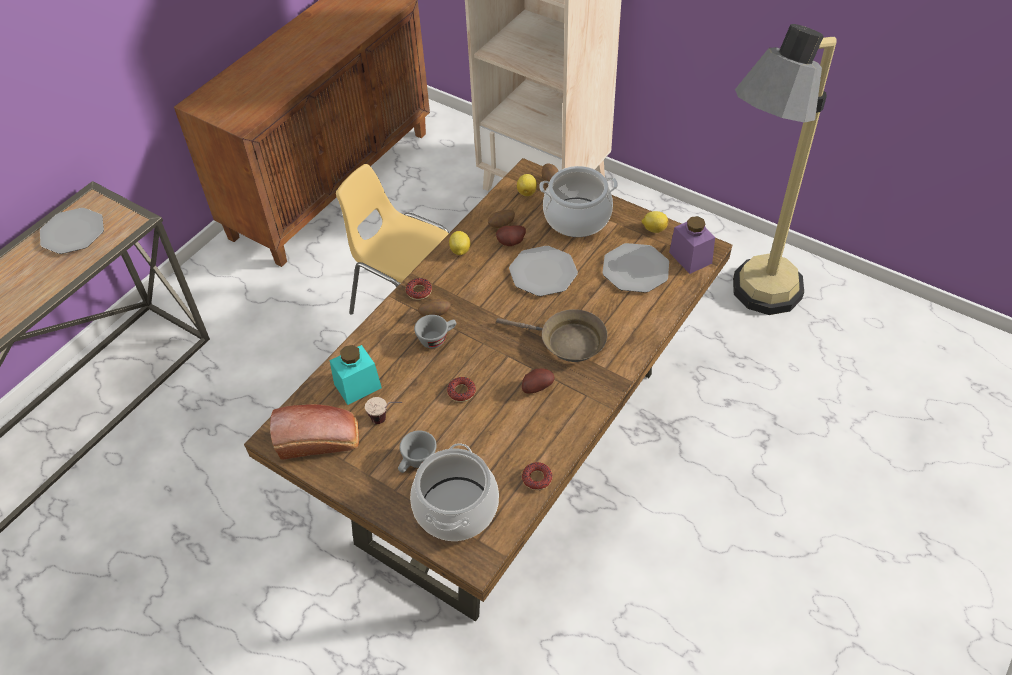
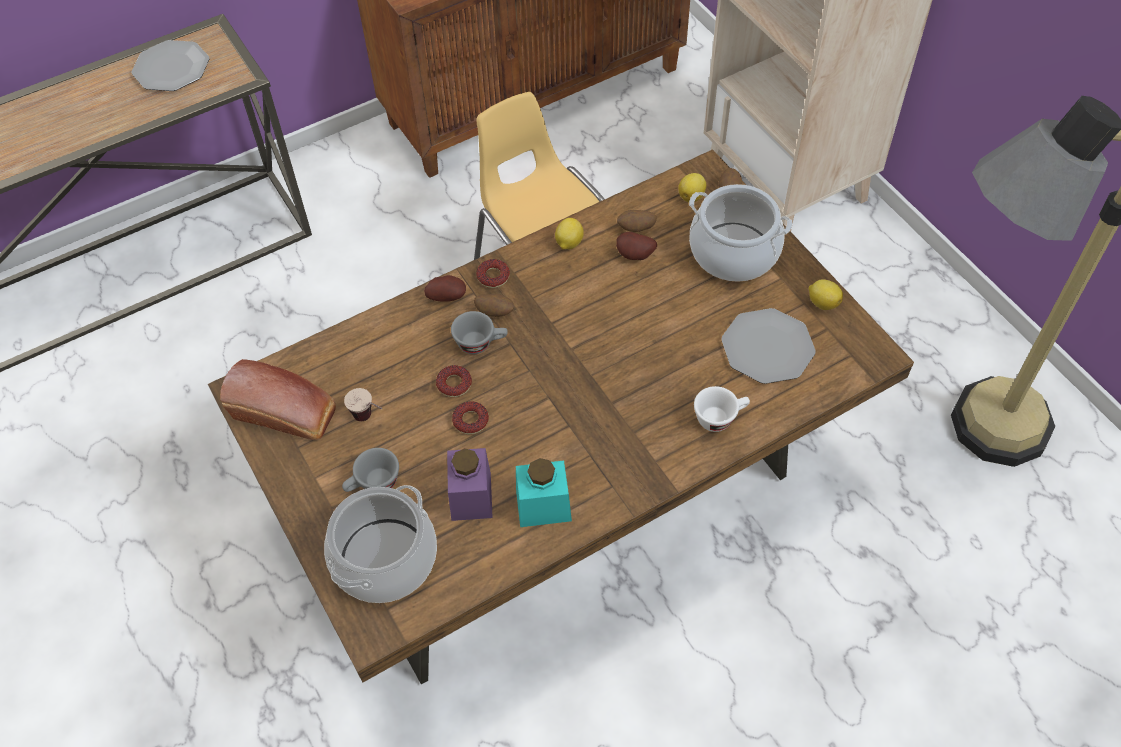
camera: 25 degrees right, 5 degrees up
(358, 386) = (361, 365): turquoise jar -> turquoise jar (543, 506)
(536, 387) = (560, 450): potato -> potato (447, 296)
(537, 478) = (495, 564): donut -> donut (454, 384)
(543, 272) = (651, 308): plate -> none
(567, 341) = (629, 408): brown frying pan -> none
(631, 324) = (720, 417): none -> white cup
(690, 257) = (847, 359): purple jar -> purple jar (471, 496)

